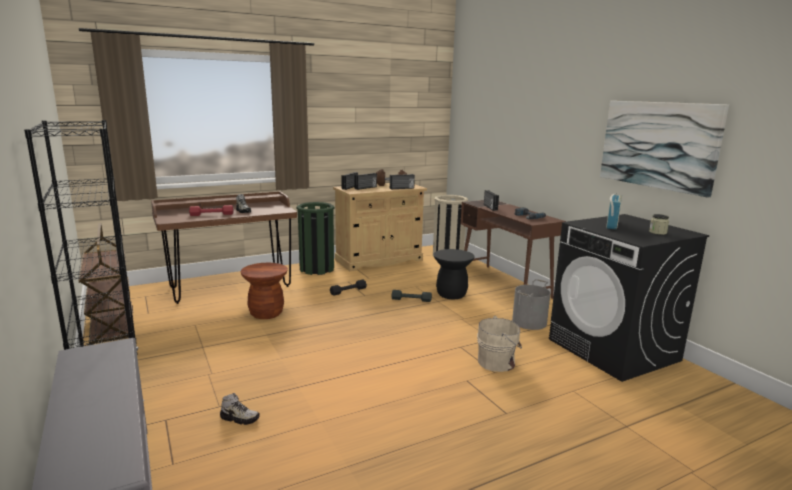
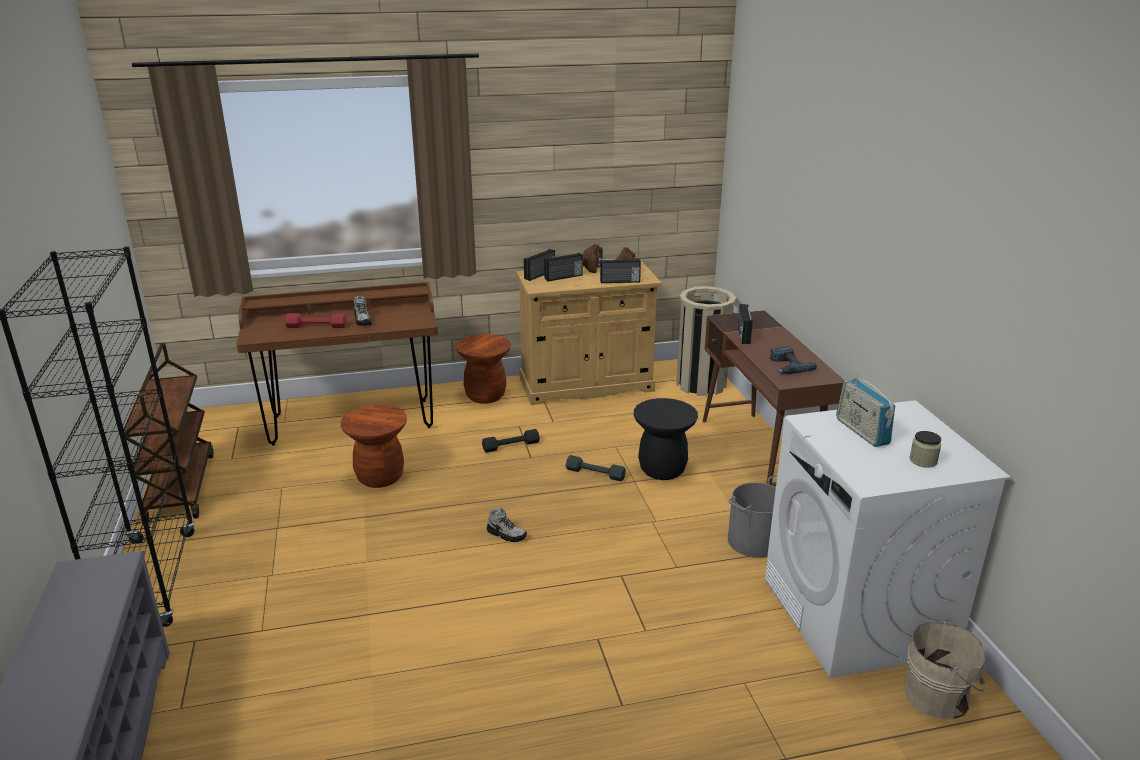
camera: 15 degrees right, 10 degrees up
(240, 418) = (278, 653): shoe -> shoe (506, 534)
(317, 269) = (485, 395): green trash can -> brown stool
(498, 362) = (661, 612): beige bucket -> beige bucket (939, 696)
(612, 225) = (862, 431): radio -> radio turned 120 degrees clockwise
(613, 350) = (857, 615): black washing machine -> white washing machine
(658, 145) = (966, 304): picture -> none

